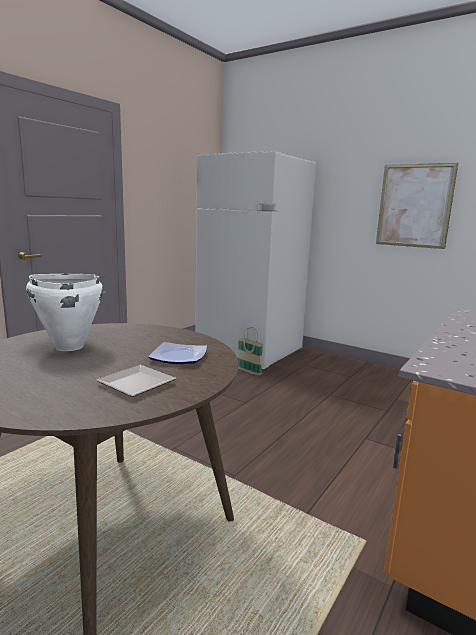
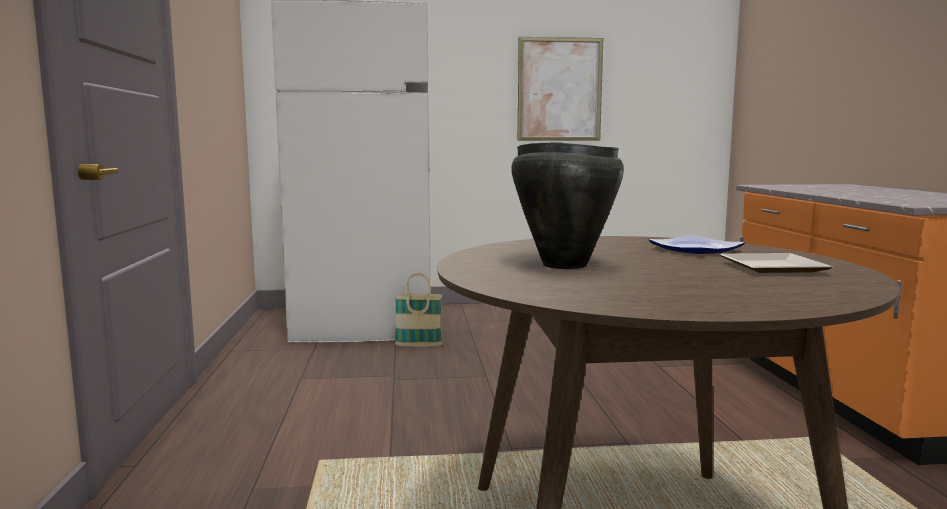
camera: 40 degrees left, 5 degrees down
(68, 347) = (563, 265): white cooking pot -> black cooking pot

